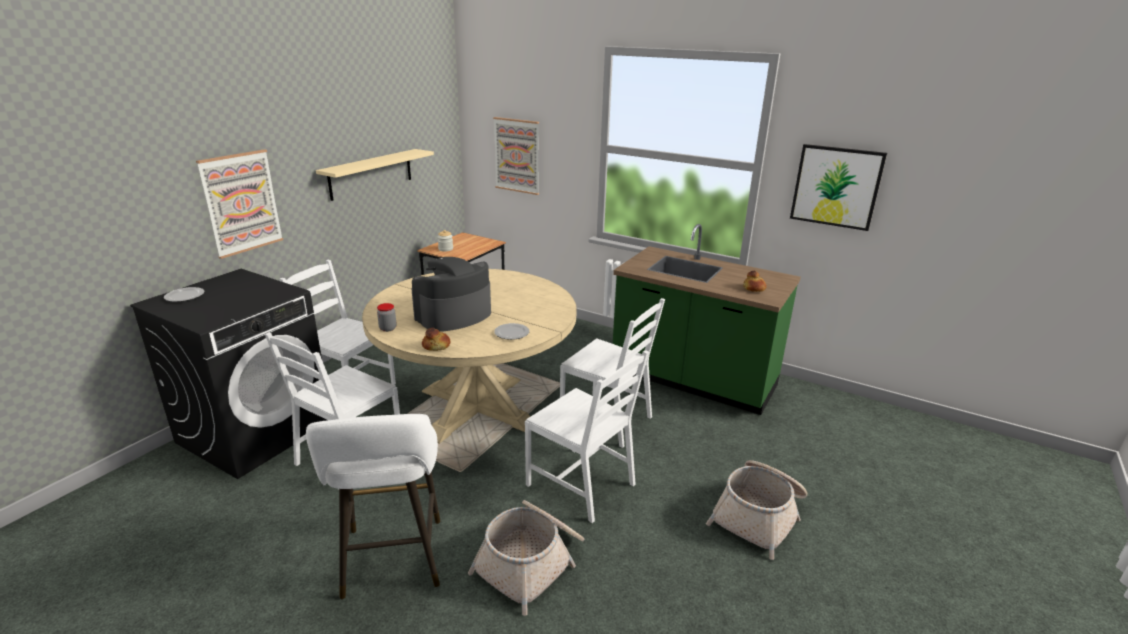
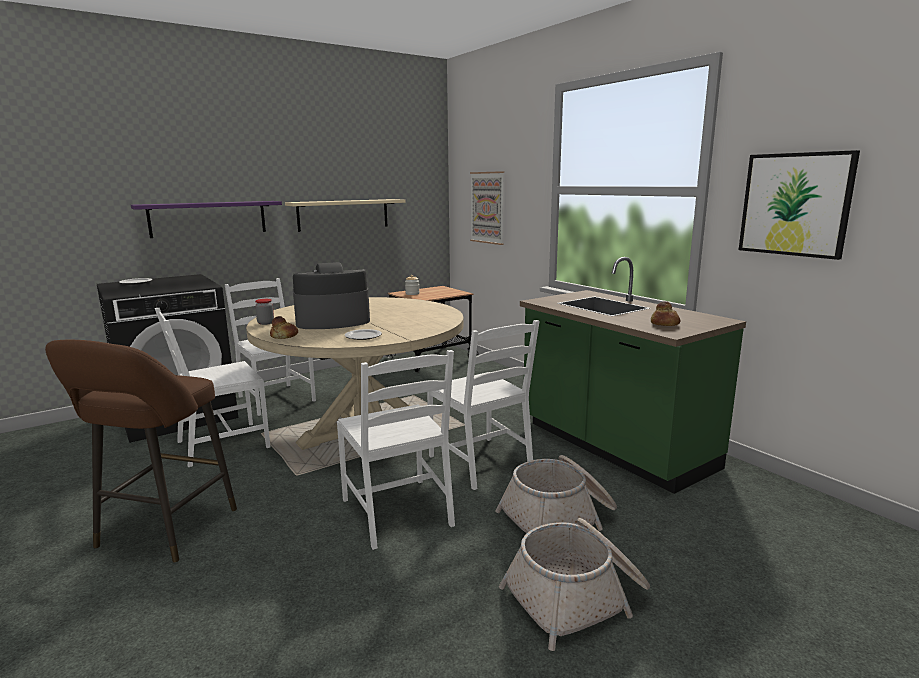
camera: 25 degrees right, 10 degrees down
(241, 203) = (208, 218): picture -> purple shelf
(392, 562) = (163, 532): white stool -> brown stool
(532, 562) = (277, 567): basket -> basket (559, 517)

